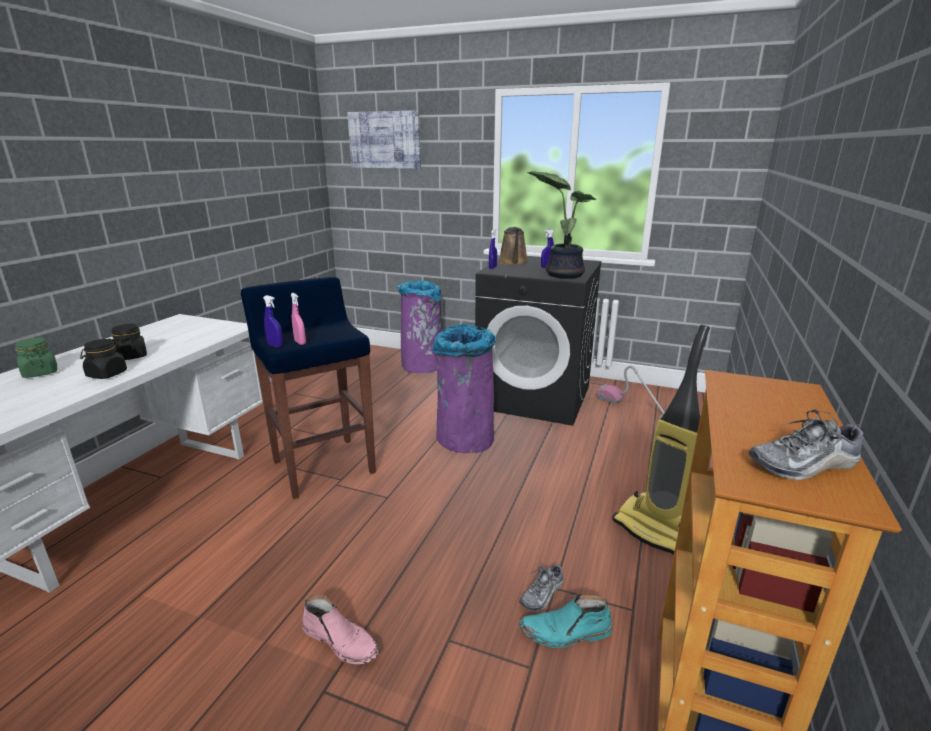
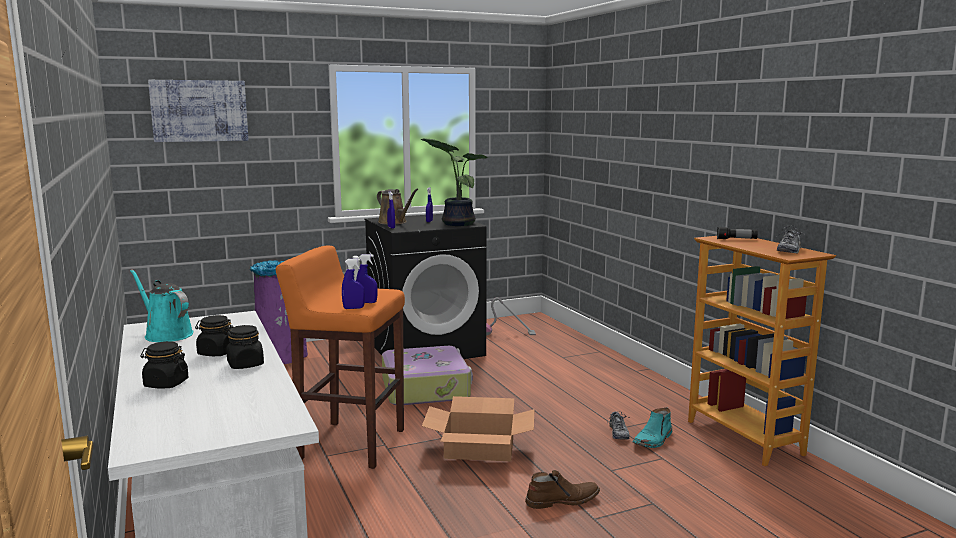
camera: 45 degrees left, 10 degrees down
(40, 372) = (166, 384): green jar -> black jar
(165, 329) = (166, 334): none -> turquoise watering can
(300, 342) = (367, 302): pink spray bottle -> blue spray bottle
(323, 466) = (350, 444): blue stool -> orange stool
(341, 641) = (562, 500): pink boot -> brown boot
(391, 526) = (479, 448): none -> cardboard box
(464, 438) = (426, 388): purple trash can -> suitcase
(657, 529) = (620, 385): vacuum cleaner -> none
(771, 397) = (736, 239): none -> flashlight

